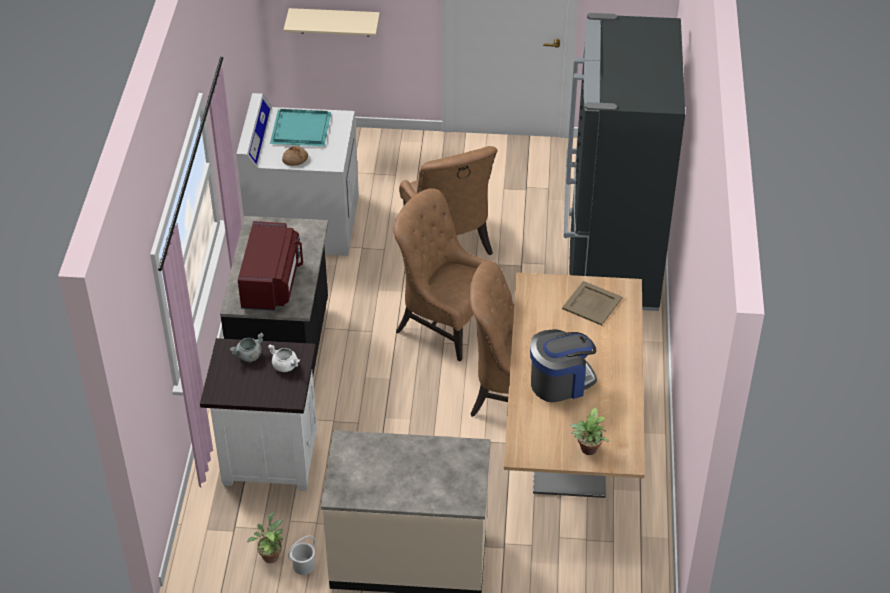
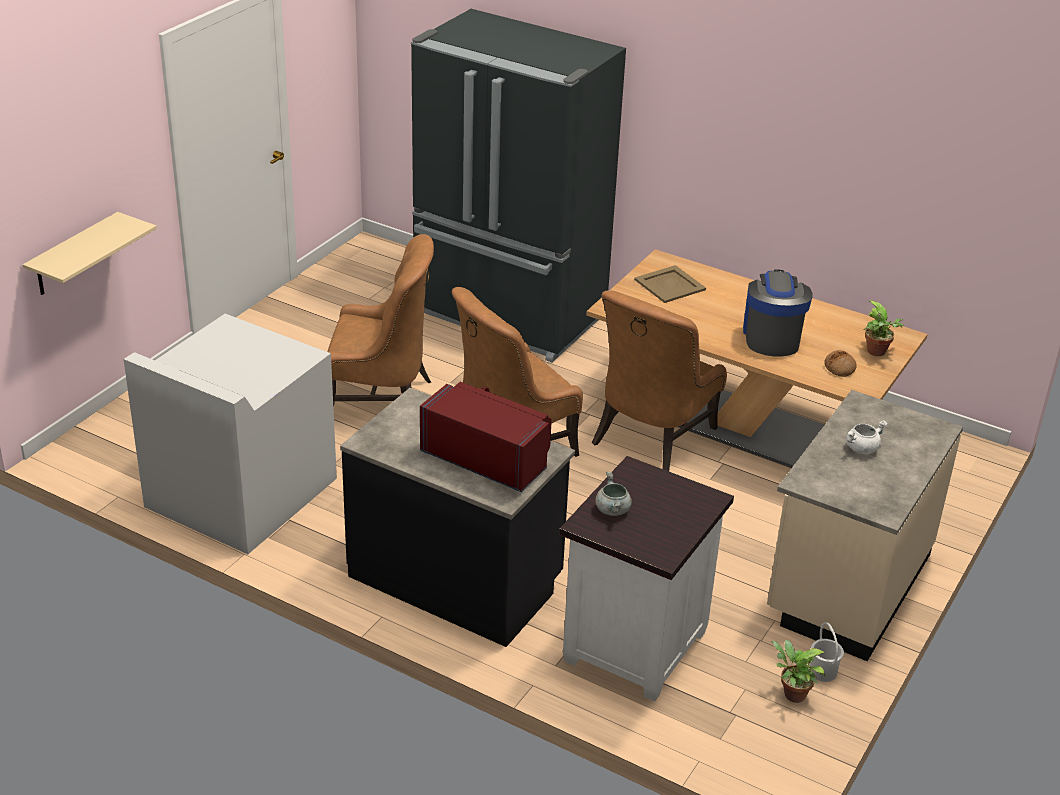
camera: 65 degrees left, 10 degrees down
(285, 366) = (651, 487): white cooking pot -> white cooking pot (861, 448)
(295, 159) = (270, 378): bread -> bread (839, 368)
(300, 129) = (214, 359): turquoise tray -> none

